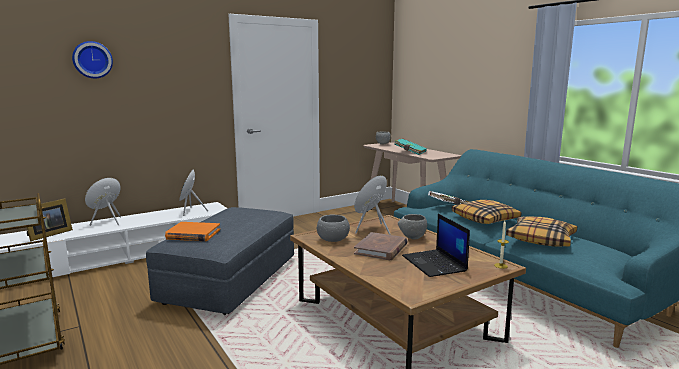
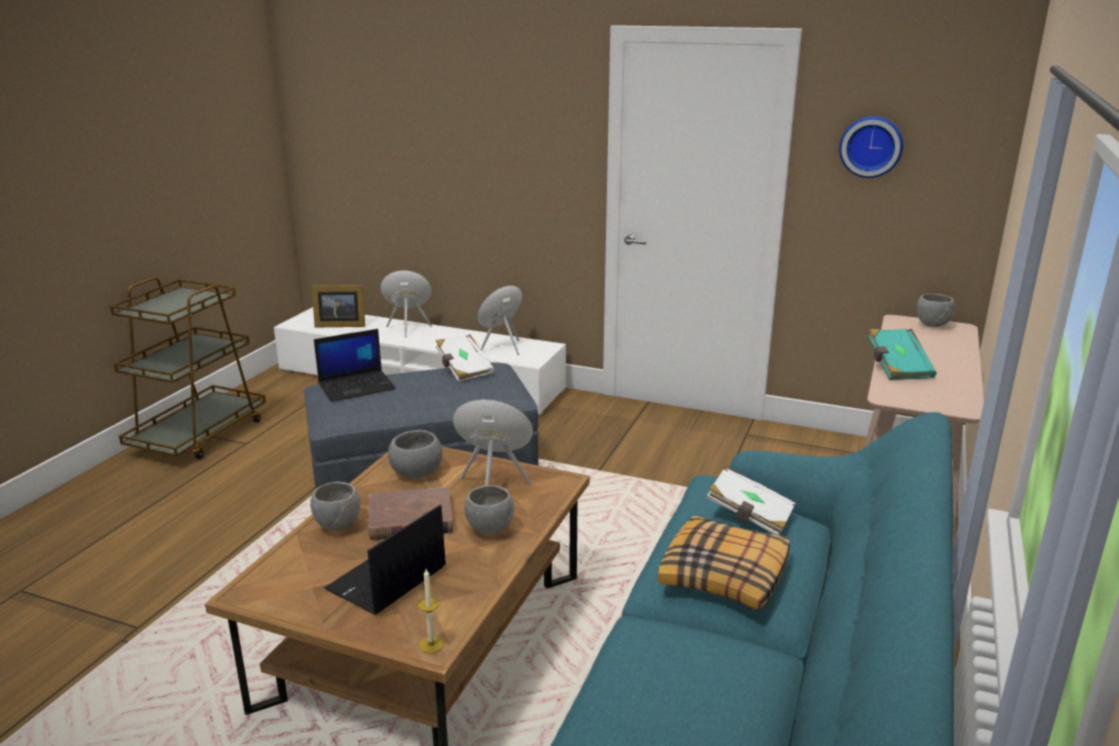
camera: 55 degrees right, 10 degrees up
(92, 60) = (414, 103): wall clock -> wall clock (871, 146)
(193, 234) = (357, 386): orange book -> laptop
(227, 212) = (463, 369): none -> white book
(366, 264) = (339, 525): none -> grey bowl
(541, 239) = (670, 670): pillow -> none

